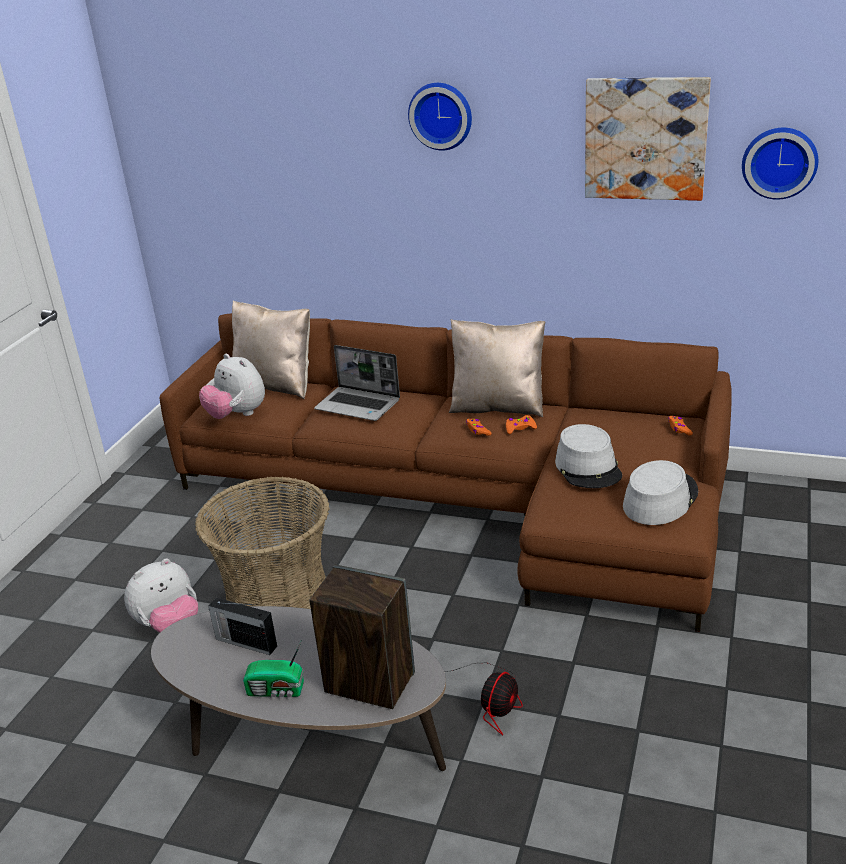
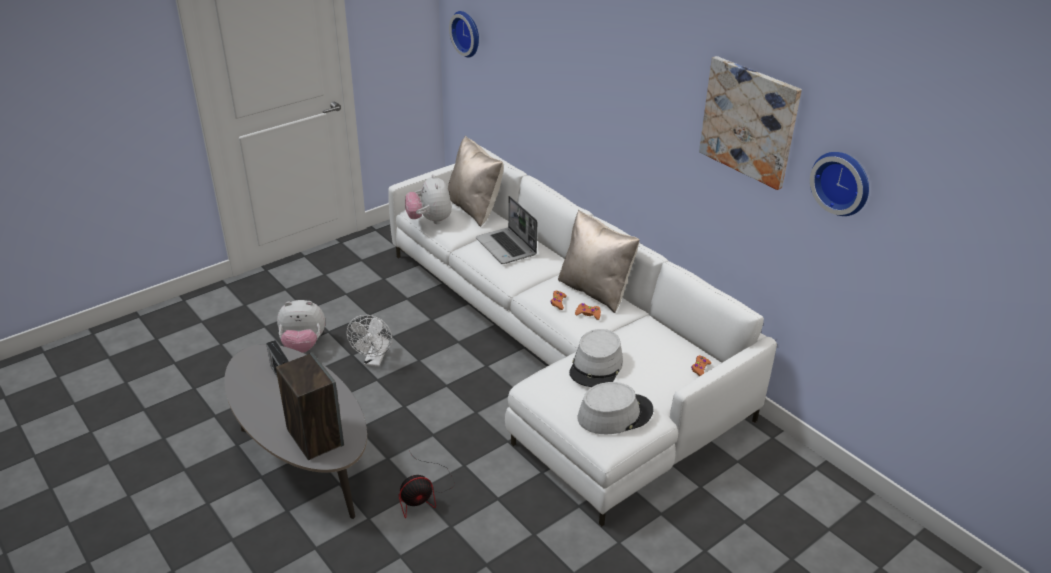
camera: 30 degrees right, 5 degrees up
(277, 690) = (266, 414): radio -> none
(278, 601) = (374, 361): basket -> white fan
(441, 115) = (620, 47): wall clock -> wall clock (467, 33)
(468, 498) = (558, 349): brown sofa -> white sofa

